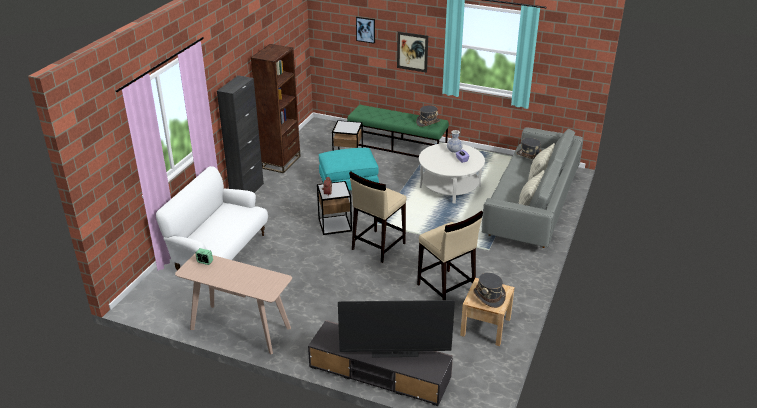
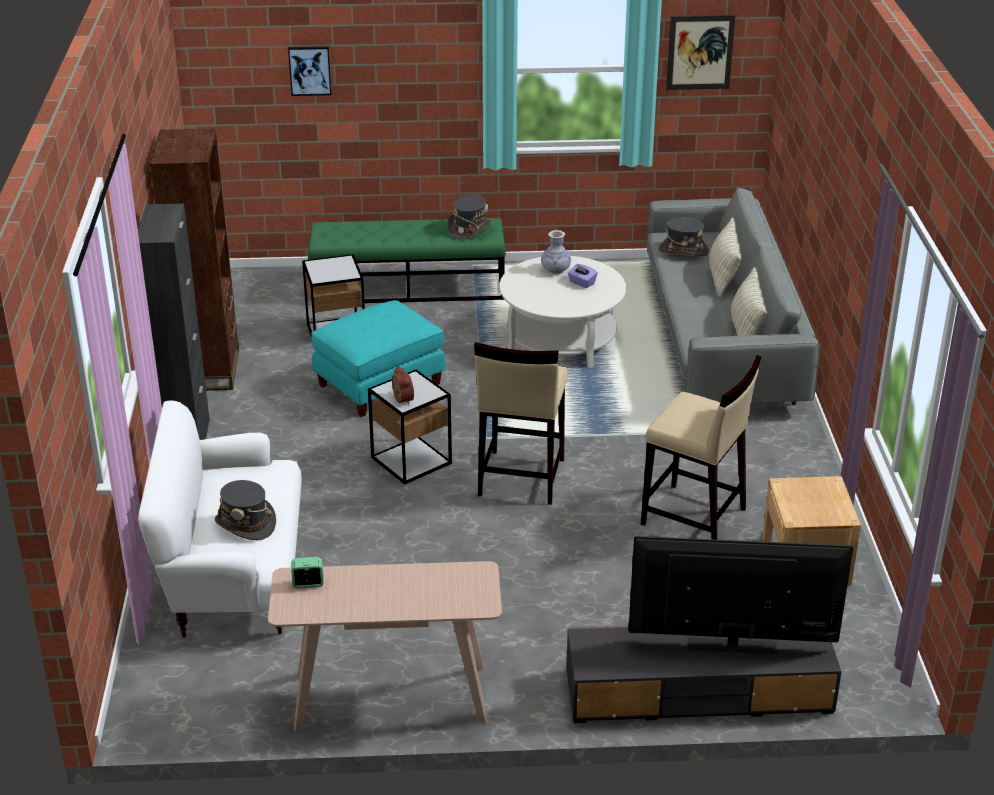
camera: 25 degrees left, 0 degrees up
(395, 354) = (732, 646): television -> television turned 150 degrees counterclockwise
(412, 52) = (412, 98): picture -> picture (700, 52)
(489, 296) = (816, 503): grey hat -> grey hat (246, 523)

